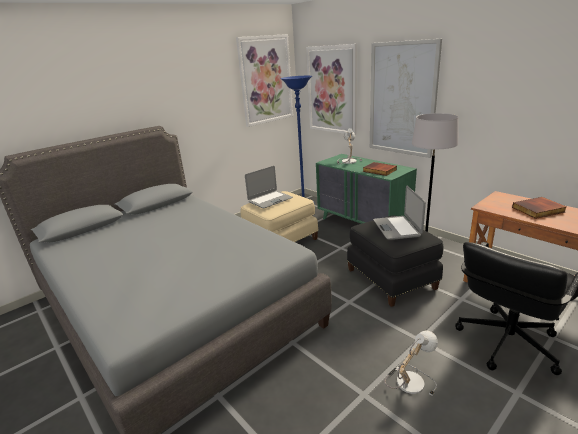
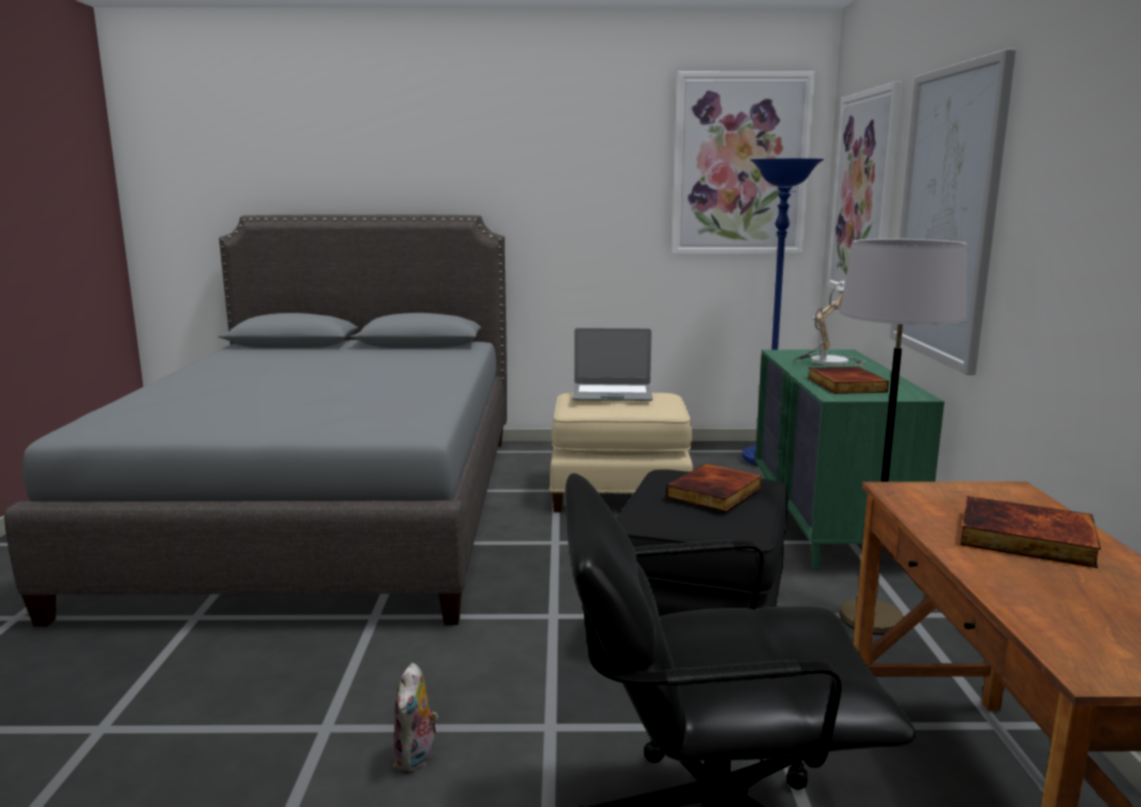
camera: 40 degrees right, 10 degrees down
(397, 228) = (716, 493): laptop -> book
(409, 380) = (417, 759): table lamp -> plush toy

